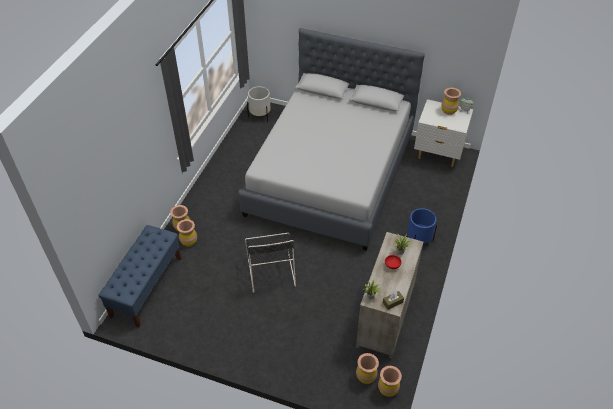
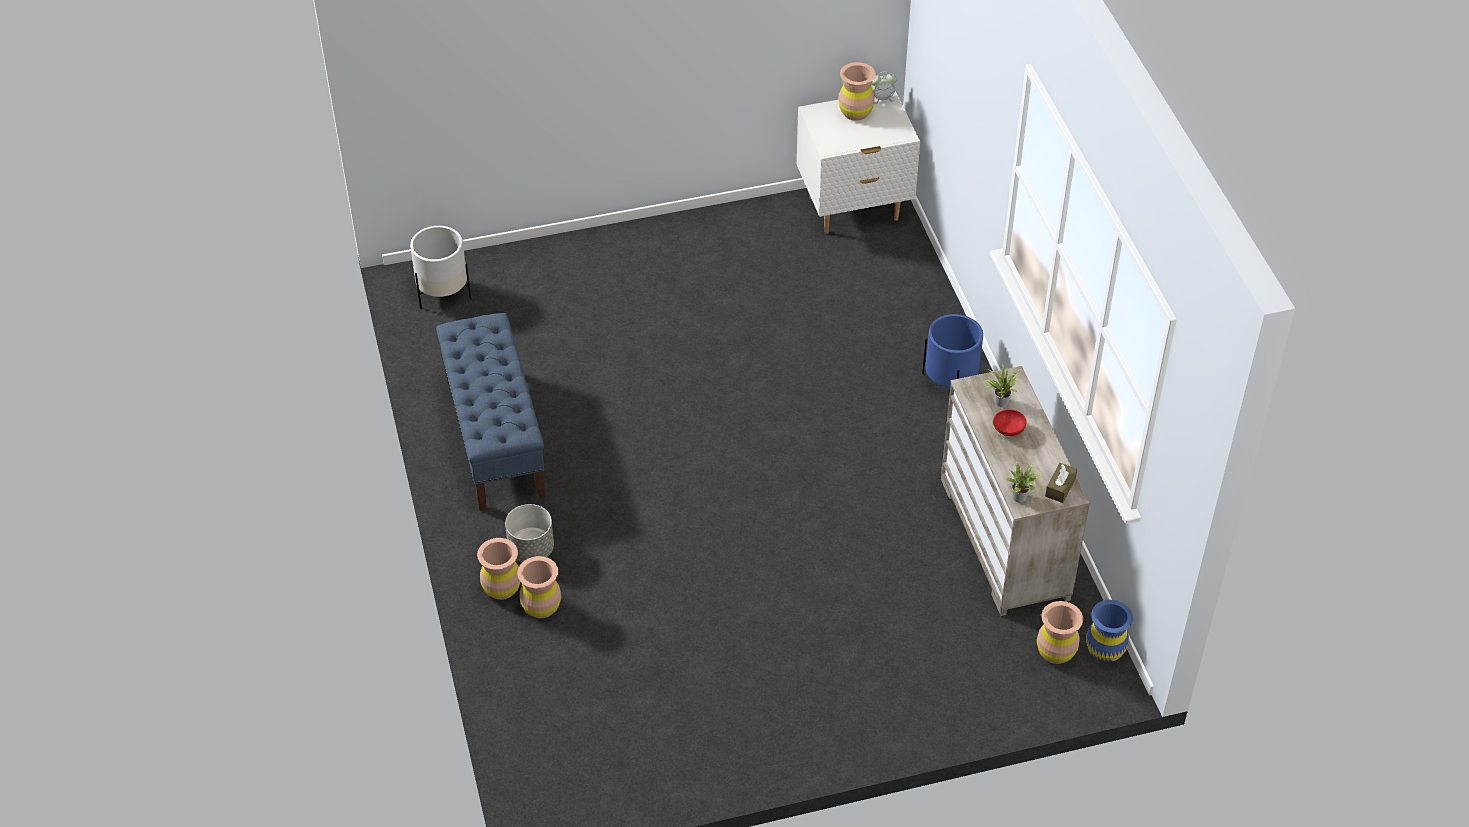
camera: 35 degrees left, 0 degrees up
(147, 286) = (542, 729): blue bench -> blue bench (494, 437)
(205, 219) = (531, 549): none -> grey planter
(271, 270) = (745, 573): black chair -> none
(331, 174) = (693, 341): grey bed -> none
(388, 389) = (1105, 650): brown vase -> blue vase

